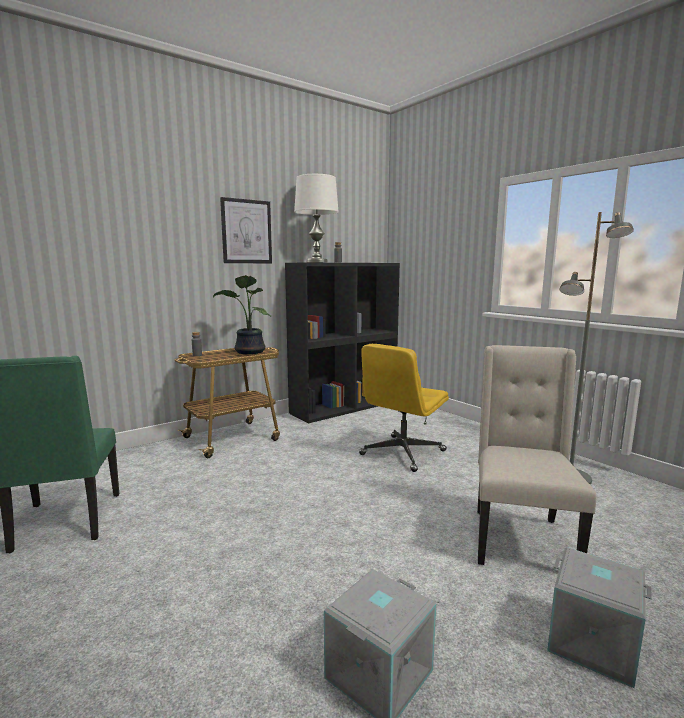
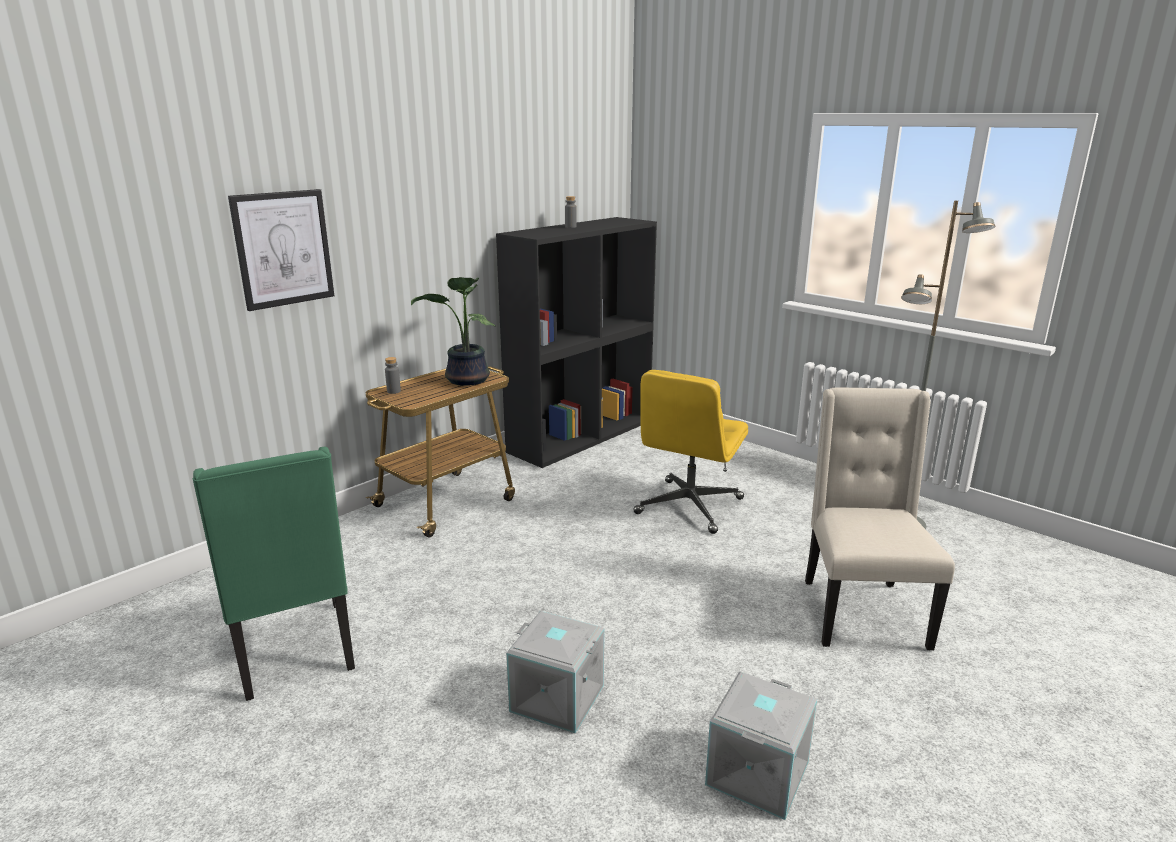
camera: 10 degrees left, 10 degrees up
(246, 231) = (442, 193): picture -> picture (283, 249)
(317, 262) = (544, 231): white table lamp -> none
(591, 643) = (951, 715): grey storage box -> grey storage box (556, 699)

